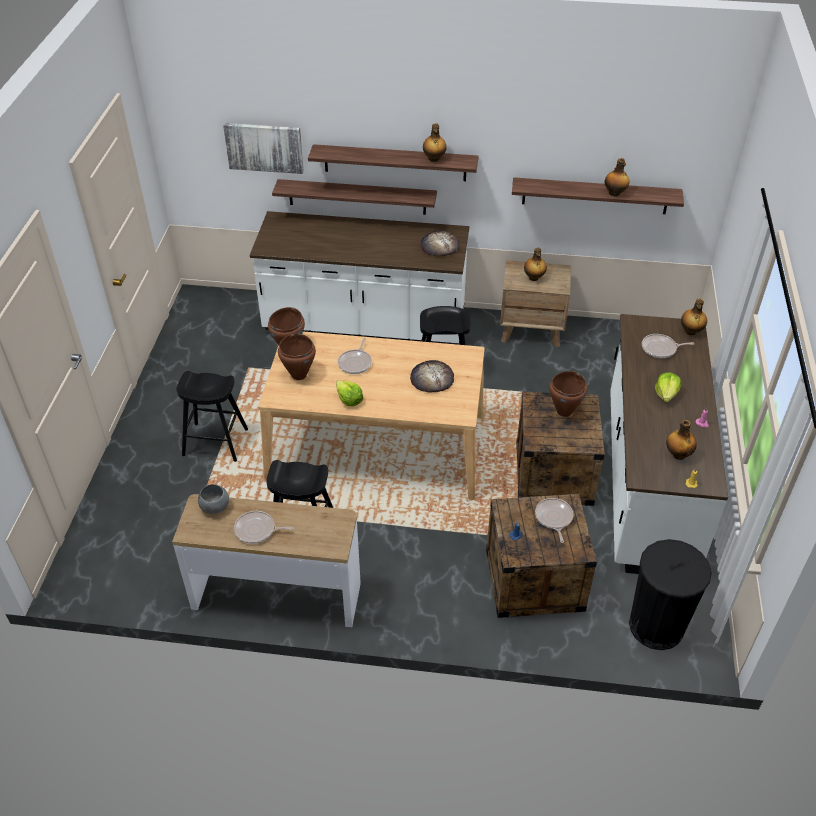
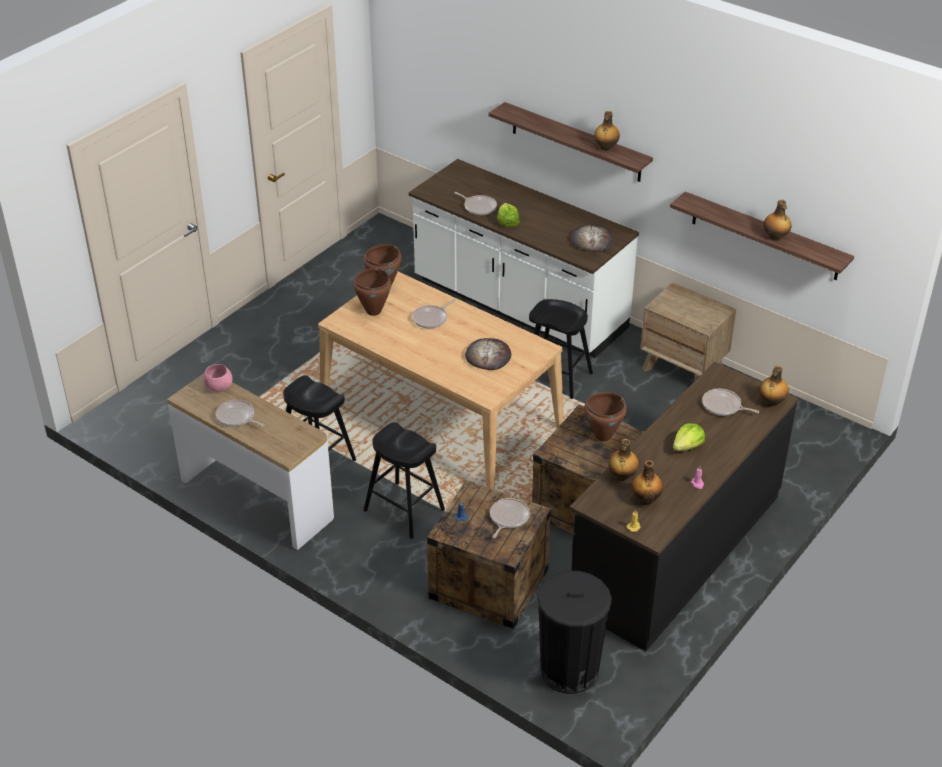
camera: 30 degrees right, 5 degrees down
(214, 507) = (218, 387): grey bowl -> pink bowl
(215, 442) = (302, 358): black stool -> black stool (404, 510)
(264, 147) = (463, 93): picture -> none
(322, 248) = (479, 207): none -> frying pan
(349, 400) = (398, 346): lettuce -> lettuce (507, 222)
(357, 197) = (539, 168): shelf -> none
(533, 278) = (685, 308): bottle -> bottle (622, 476)
(646, 482) = (675, 549): white counter -> black counter

